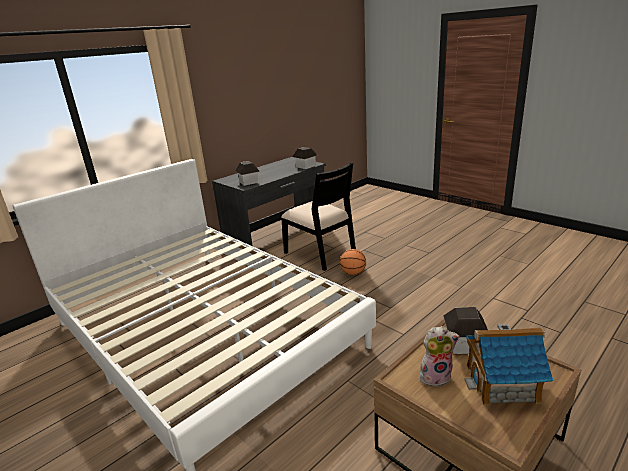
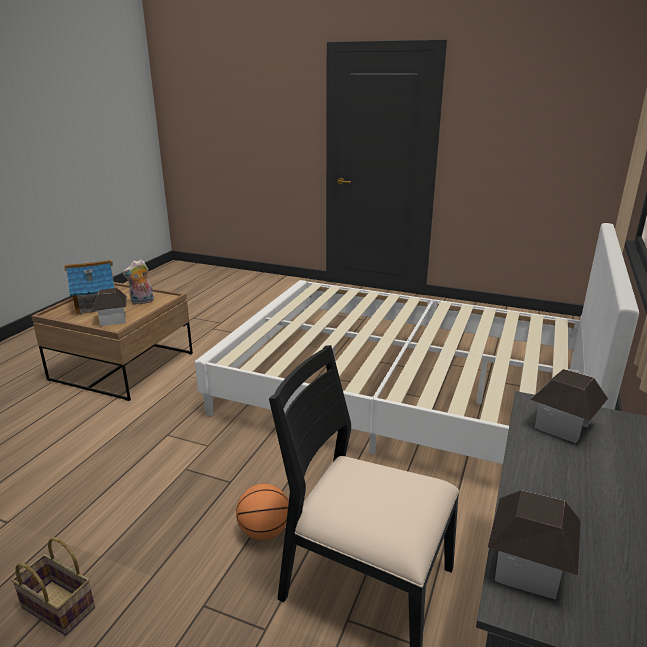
camera: 155 degrees right, 0 degrees up
(446, 265) = (56, 608): none -> basket

